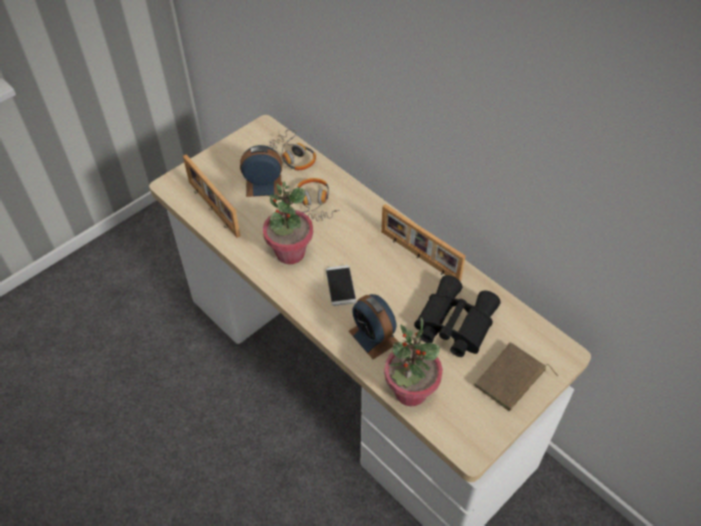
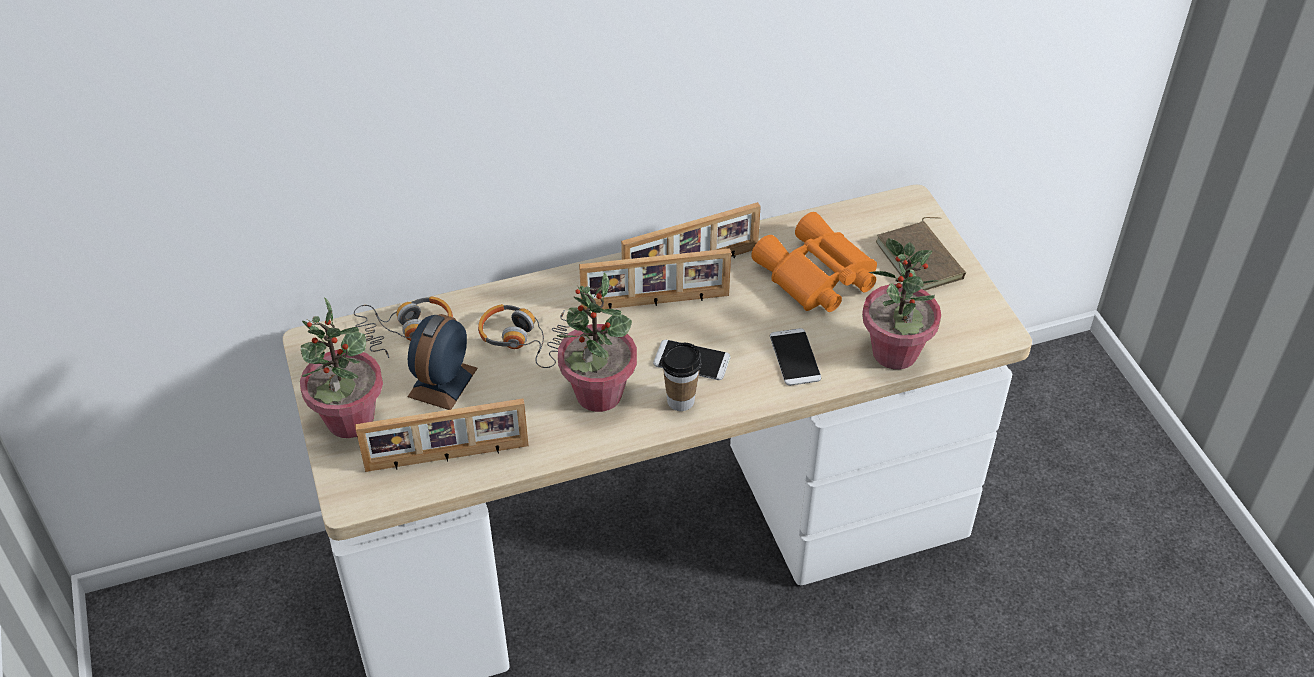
camera: 65 degrees left, 5 degrees down
(219, 162) = (350, 420): none -> potted plant
(305, 292) = (680, 401): none -> cup
(373, 337) = (795, 357): alarm clock -> phone
(377, 251) = (655, 303): none -> picture frame
(453, 323) = (815, 277): black binoculars -> orange binoculars

